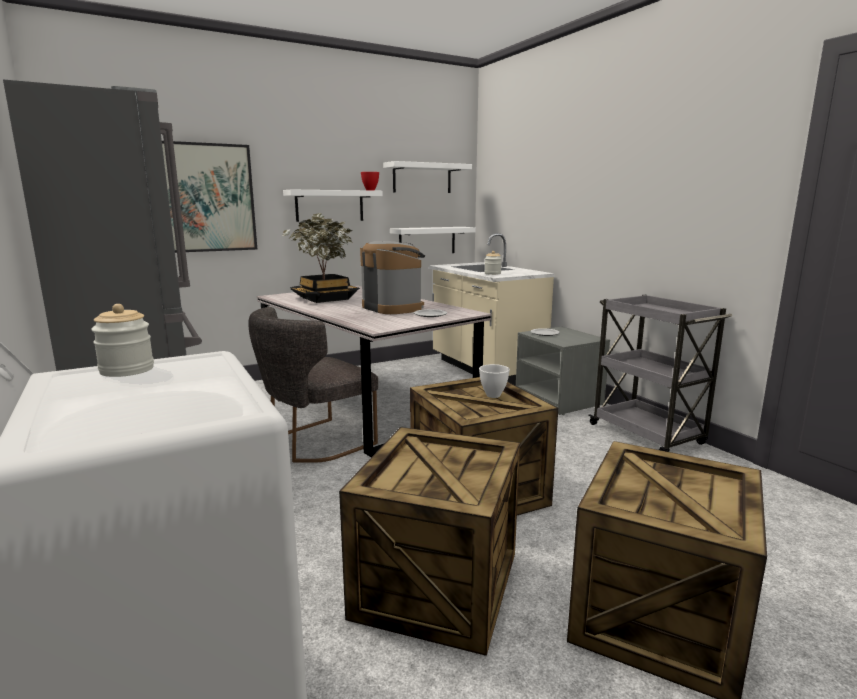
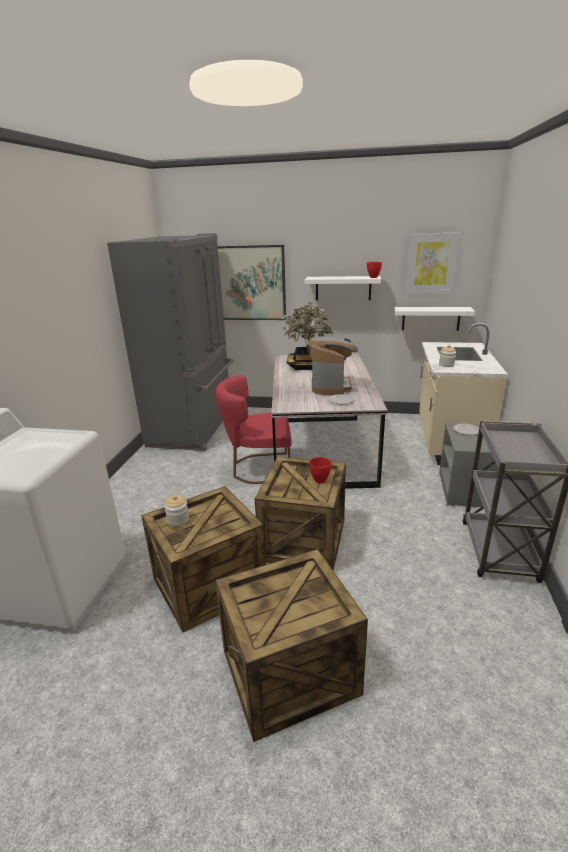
camera: 40 degrees right, 10 degrees up
(127, 370) = (43, 435): jar -> jar (178, 520)
(314, 444) = (258, 468): grey chair -> red chair
(422, 178) = (431, 263): white shelf -> picture
(494, 395) = (320, 481): white bowl -> red bowl

